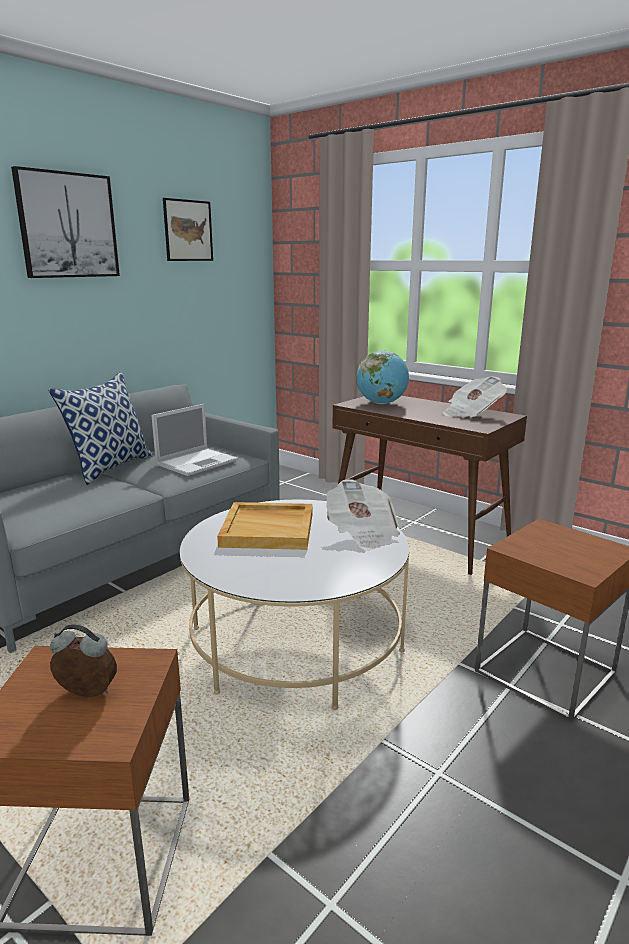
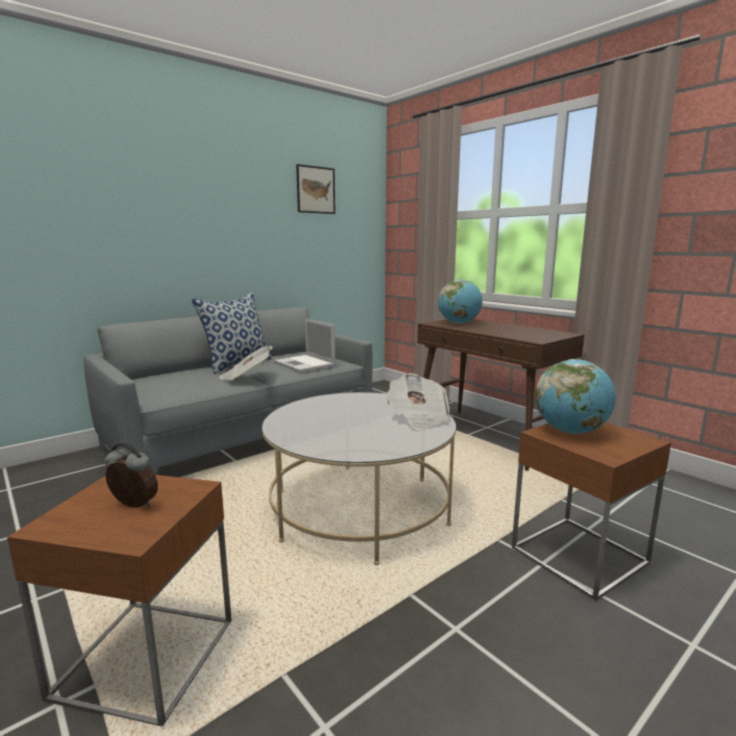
camera: 10 degrees right, 5 degrees down
(67, 225) = (220, 182): picture -> none
(198, 462) = (305, 364): laptop -> laptop turned 90 degrees clockwise
(269, 529) = (341, 411): beige tray -> none
(471, 413) = (534, 331): newspaper -> newspaper (246, 377)
(538, 543) = (570, 431): none -> globe

